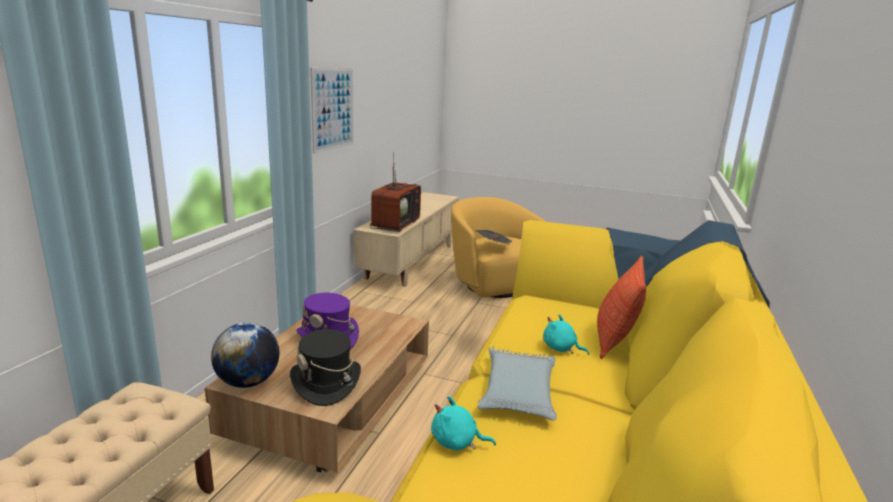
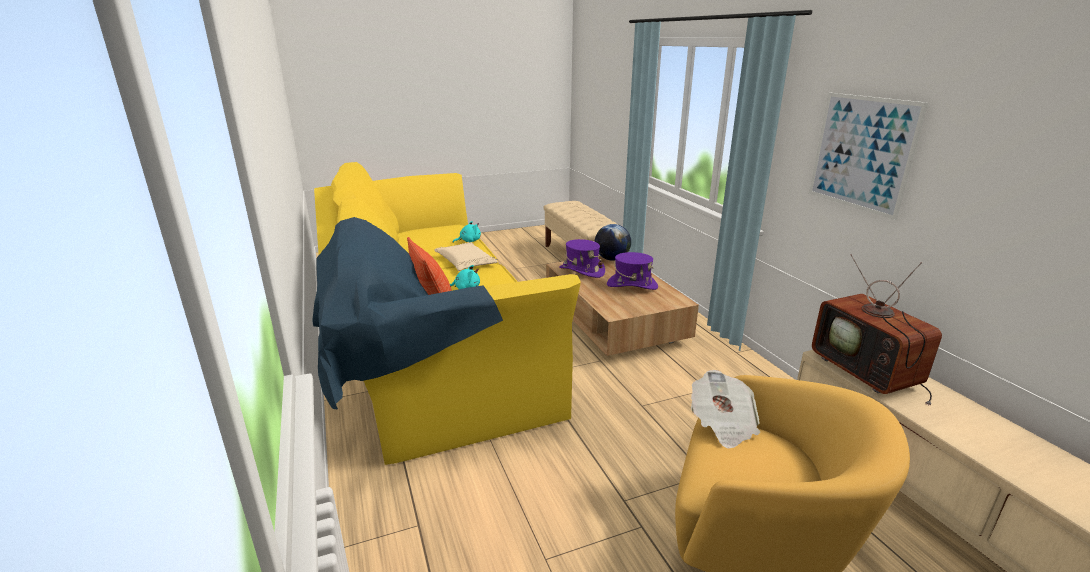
camera: 140 degrees right, 5 degrees up
(326, 383) = (581, 271): black hat -> purple hat
(518, 389) = (465, 261): blue pillow -> beige pillow

